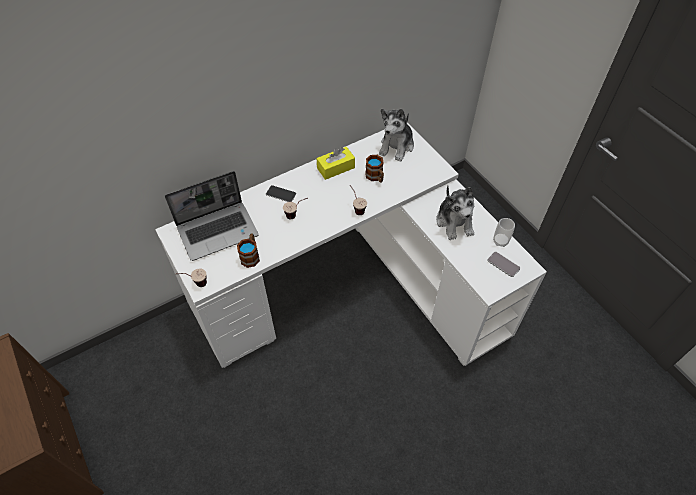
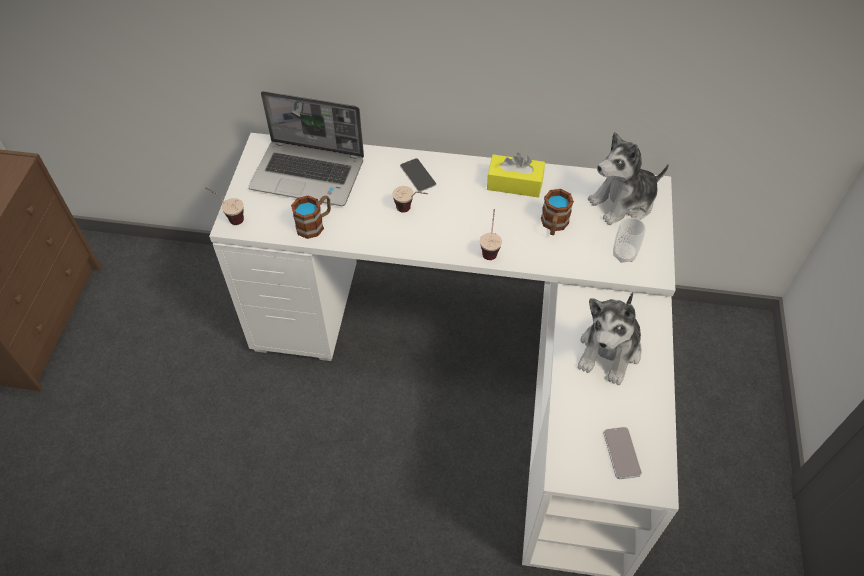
camera: 40 degrees right, 0 degrees up
(500, 241) = (650, 420): cup -> cup (624, 254)

